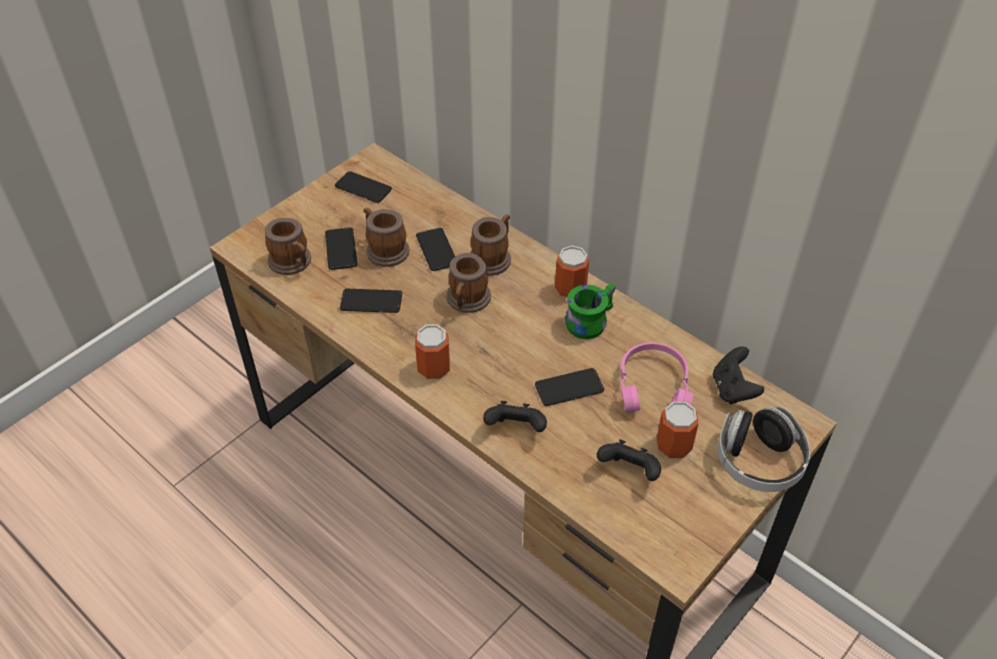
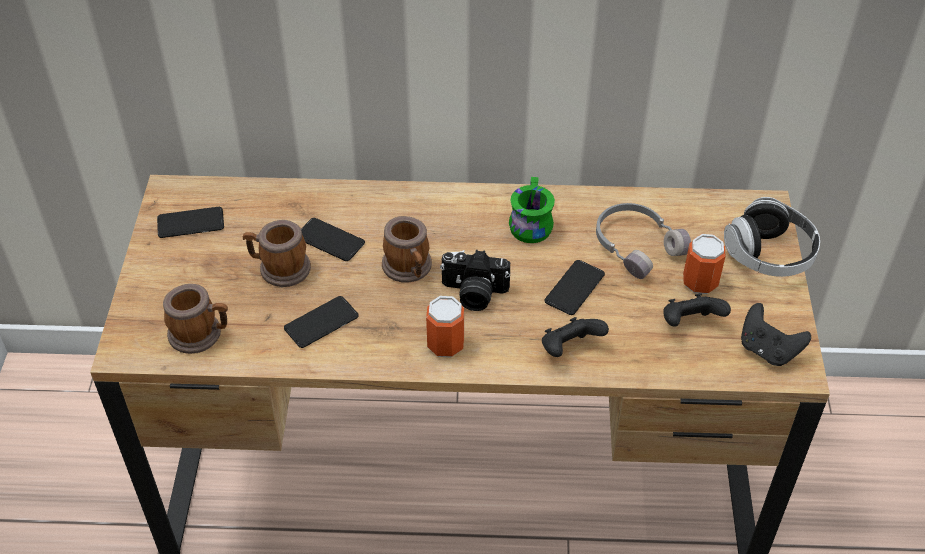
camera: 40 degrees left, 0 degrees up
(341, 249) = (235, 293): phone -> none
(492, 258) = (389, 218): mug -> none
(492, 346) = (473, 294): none -> camera
(570, 289) = (486, 206): can -> none
(654, 386) = (636, 245): pink headphones -> grey headphones
(733, 389) = (694, 210): black game controller -> black game controller (767, 350)

